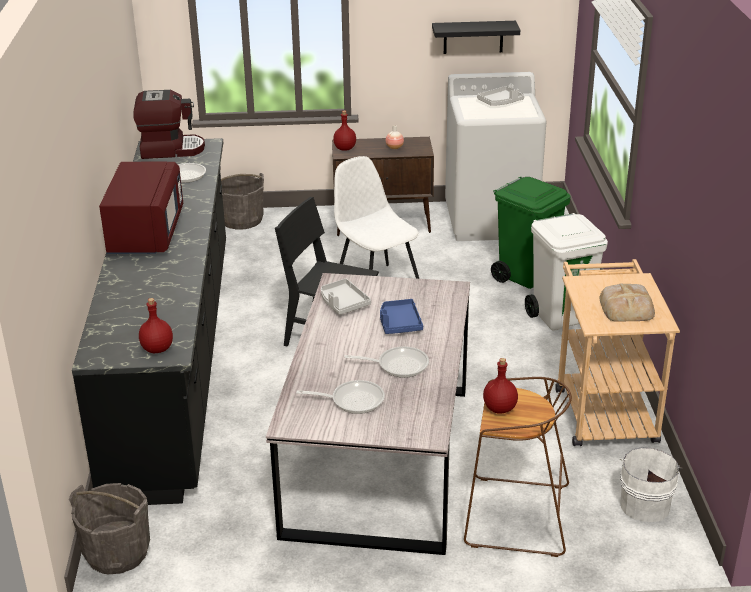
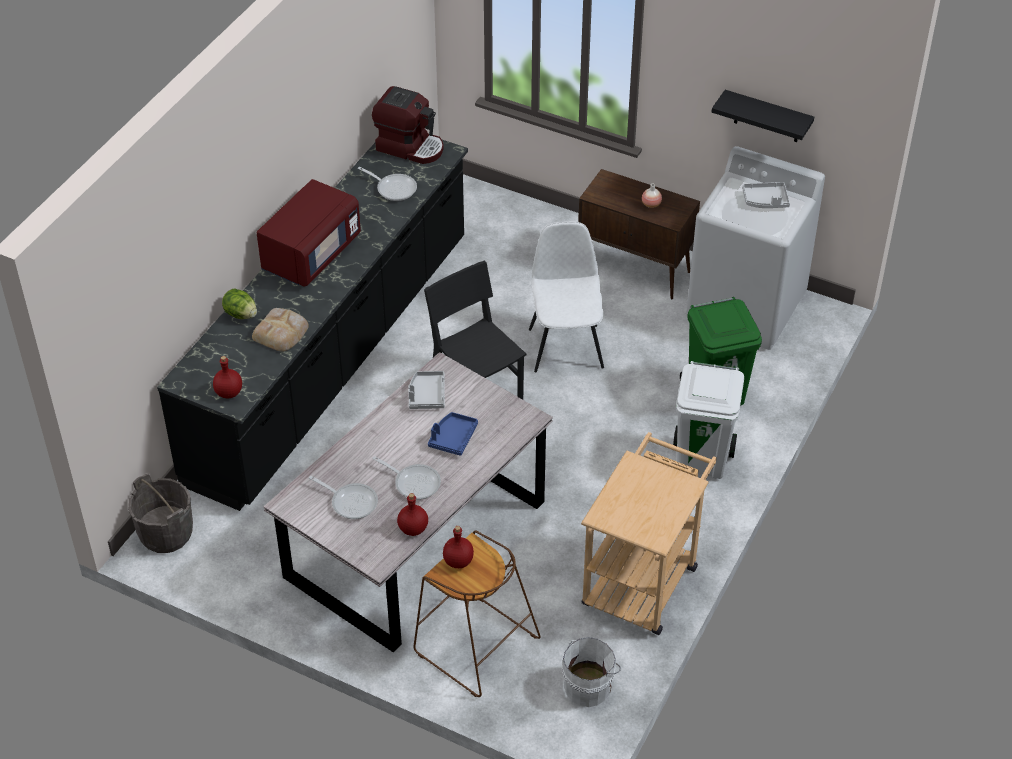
camera: 30 degrees right, 15 degrees up
(114, 291) = (241, 314): none -> lettuce
(242, 220) = (507, 209): grey bucket -> none
(345, 148) = (602, 187): red bottle -> red bottle (413, 529)
(627, 307) = (645, 511): bread -> bread (281, 332)

